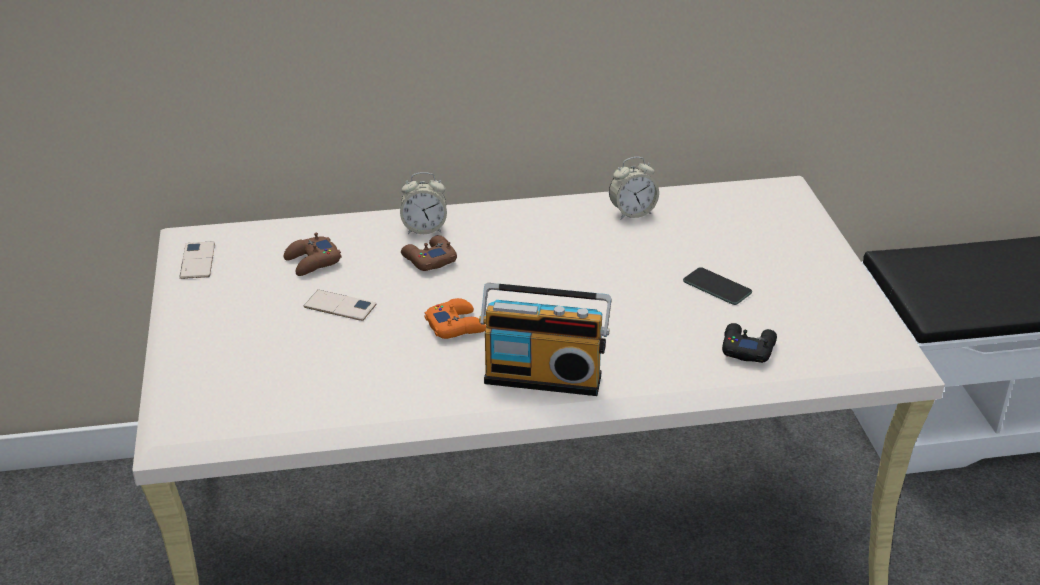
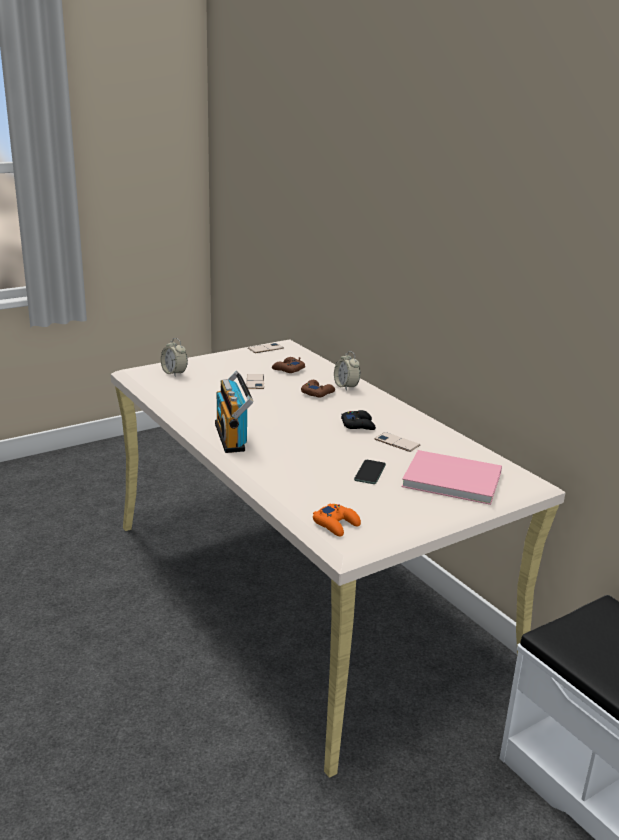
camera: 65 degrees right, 10 degrees down
(456, 325) = (261, 409): orange game controller -> orange game controller (336, 524)
(632, 213) = (429, 436): alarm clock -> alarm clock (174, 373)
(638, 241) = (397, 442): none -> phone
(747, 348) = (309, 490): black game controller -> black game controller (358, 425)
(756, 234) = (449, 478): none -> pink book

